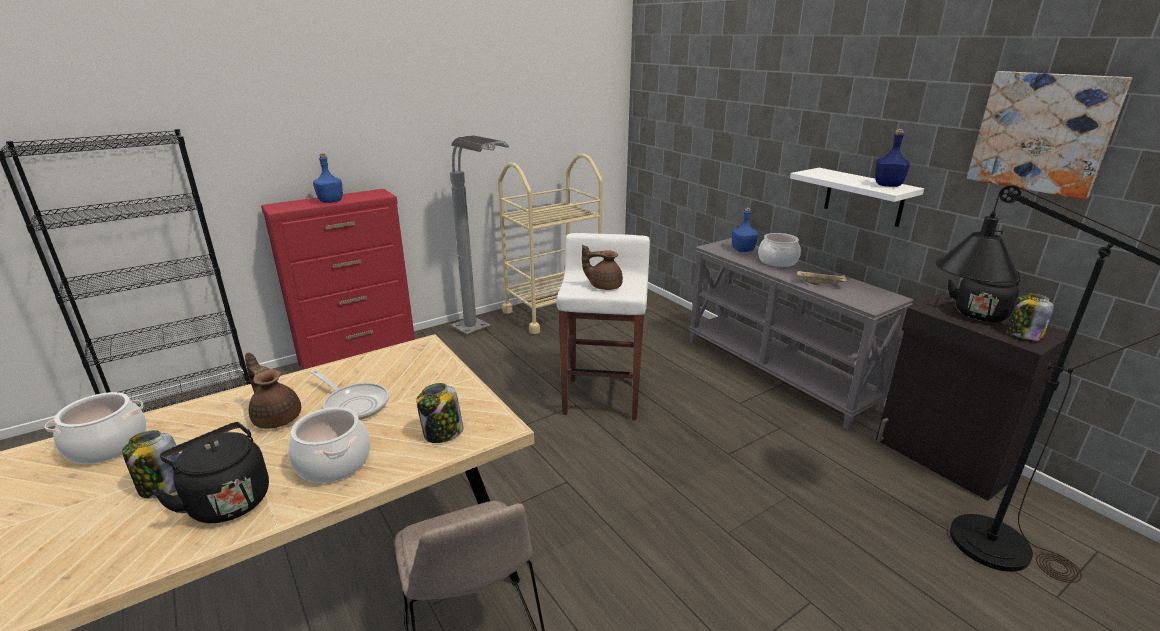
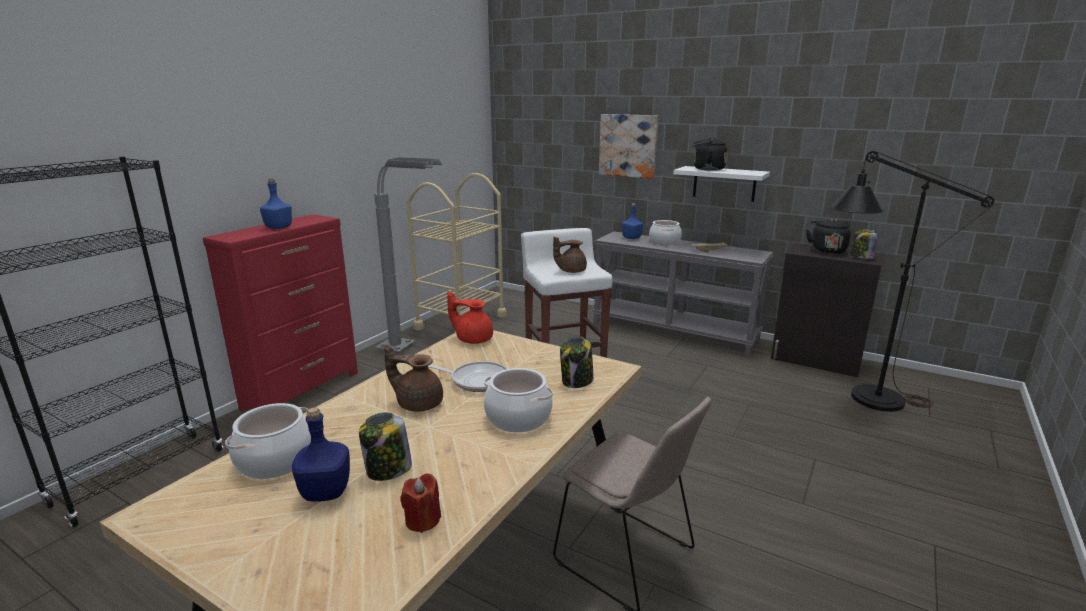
camera: 25 degrees left, 5 degrees down
(116, 555) = (422, 520): none -> red candle
(226, 500) = (464, 462): black kettle -> black kettle (706, 169)
(414, 352) = (473, 339): none -> red teapot
(887, 185) = (747, 171): blue bottle -> blue bottle (326, 491)
(1042, 133) = (845, 125): picture -> picture (628, 145)

